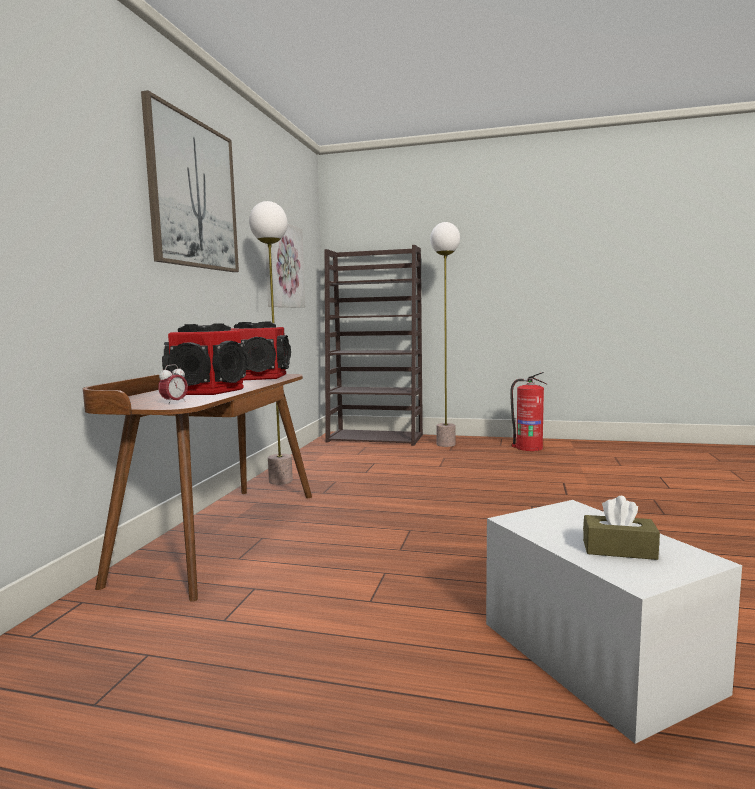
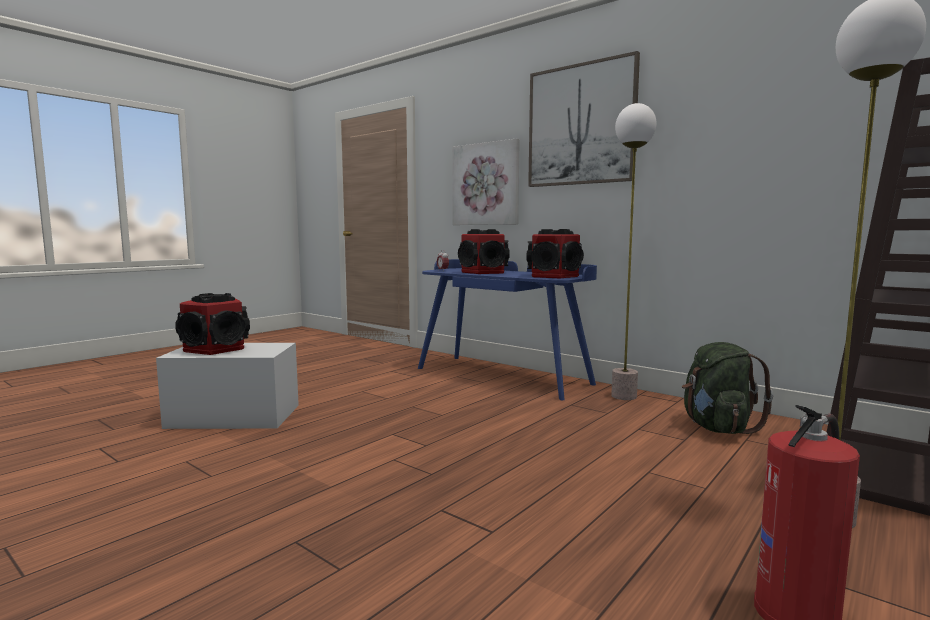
camera: 115 degrees right, 0 degrees up
(222, 533) = (502, 375): brown desk -> blue desk
(283, 265) = (770, 154): picture -> picture (486, 184)
(341, 458) = (717, 428): none -> green backpack
(619, 550) = (216, 348): brown tissue box -> speaker

